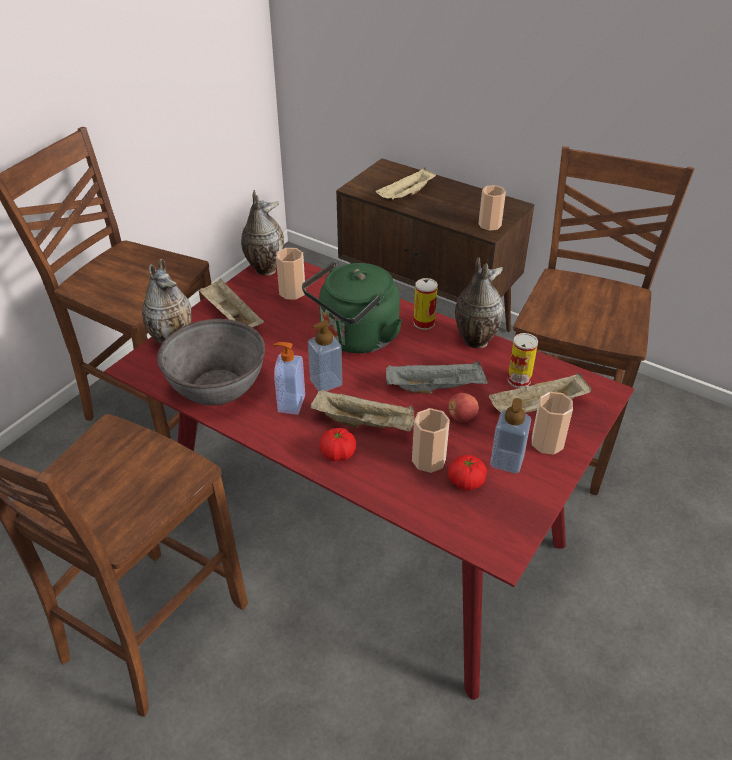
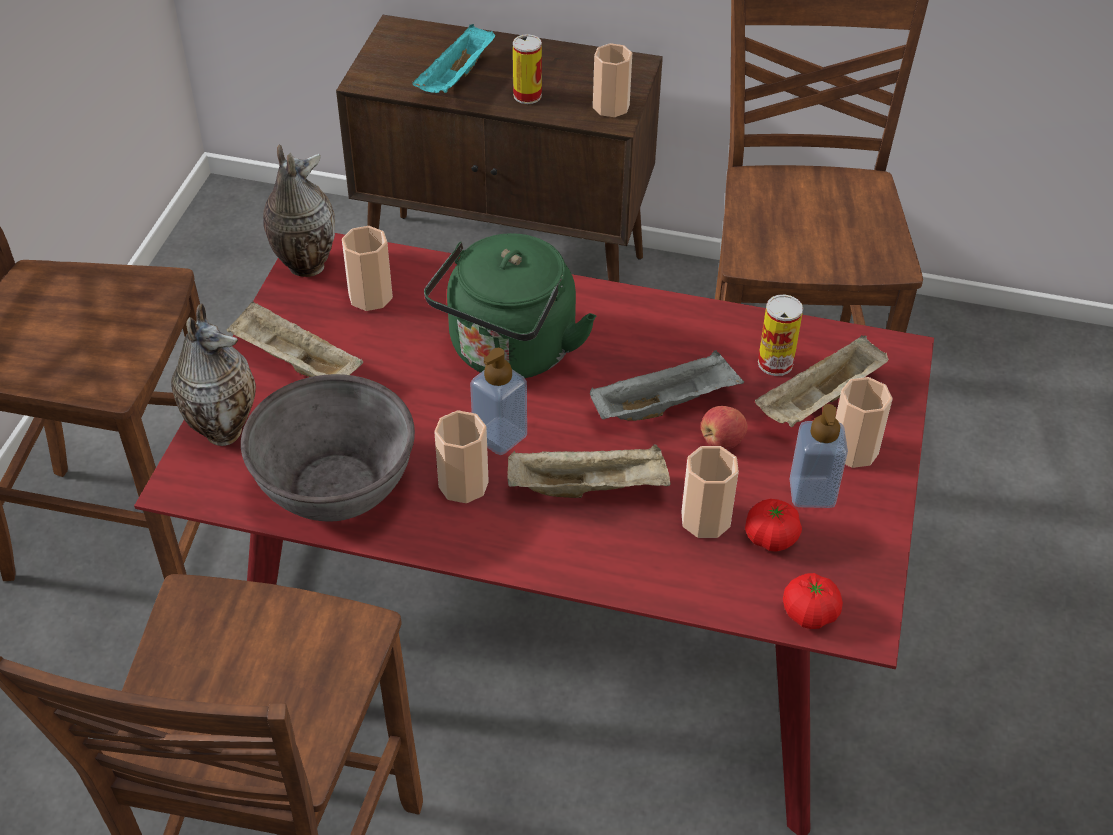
camera: 20 degrees left, 5 degrees up
(290, 403) = (463, 484): soap dispenser -> cup
(338, 453) = (573, 544): tomato -> tomato (809, 613)
(406, 195) = (456, 78): beige tray -> turquoise tray
(424, 323) = (599, 303): can -> can (527, 95)
(474, 340) = (684, 315): vase -> none

